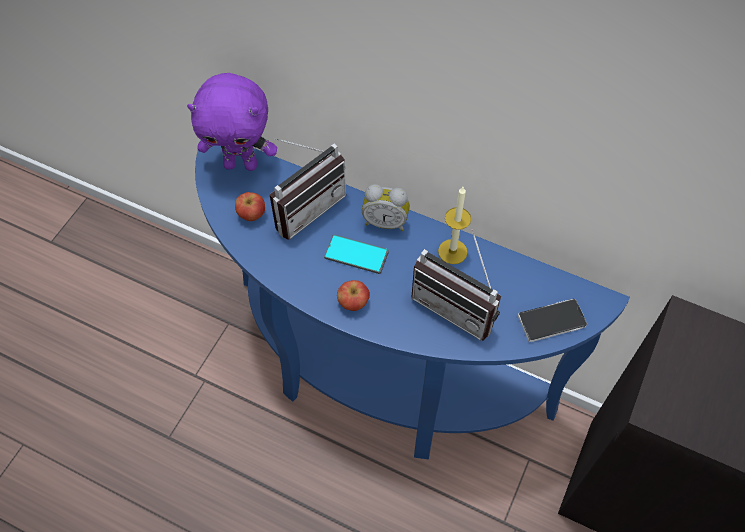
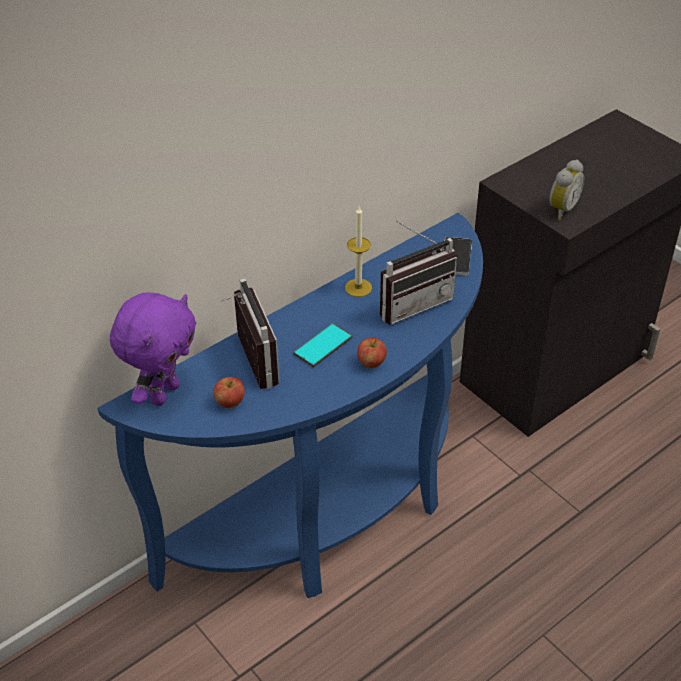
camera: 65 degrees left, 15 degrees down
(385, 222) = (301, 316): alarm clock -> alarm clock (561, 209)

